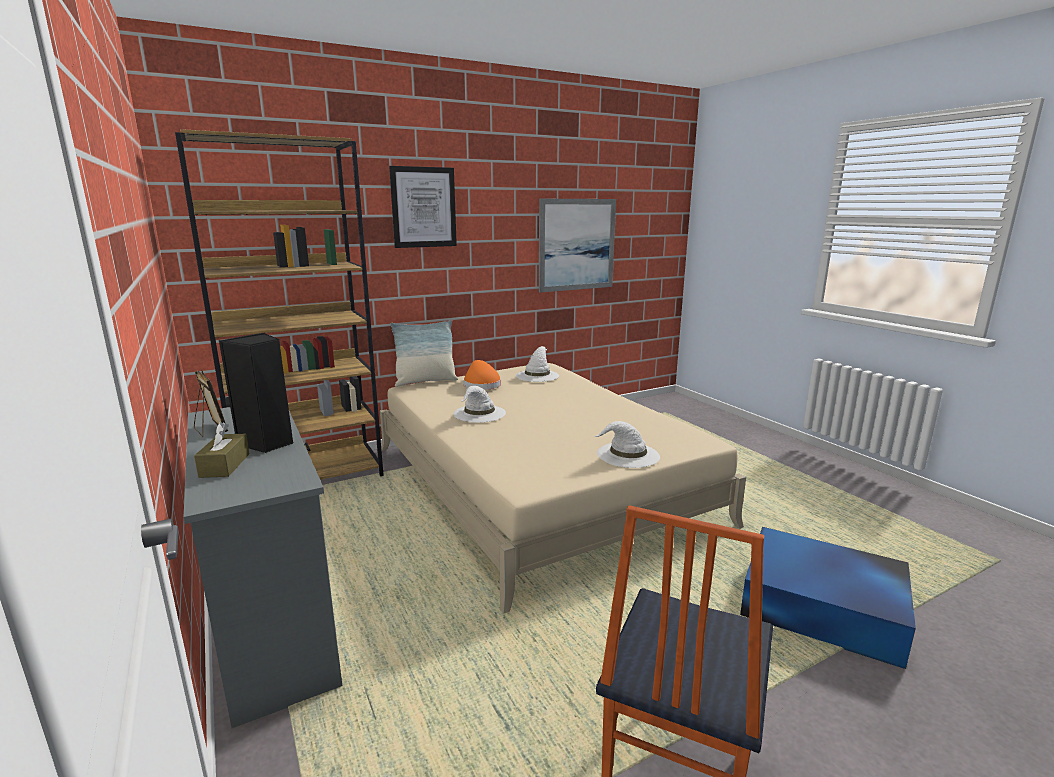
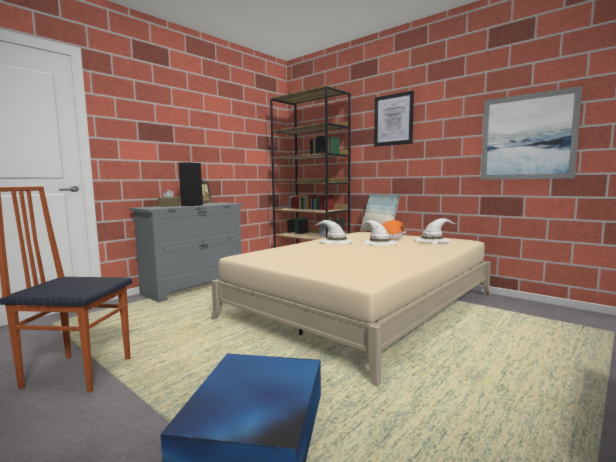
camera: 70 degrees right, 10 degrees down
(627, 455) = (306, 266): white hat -> white hat (379, 242)

